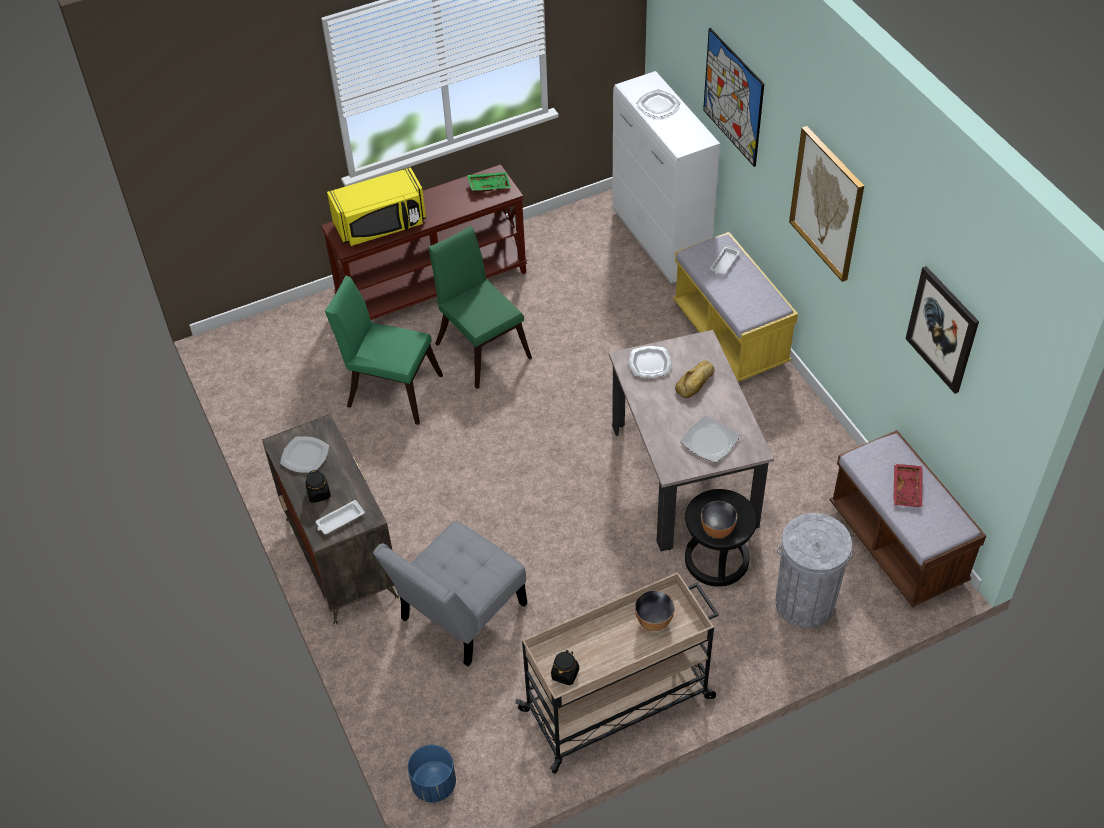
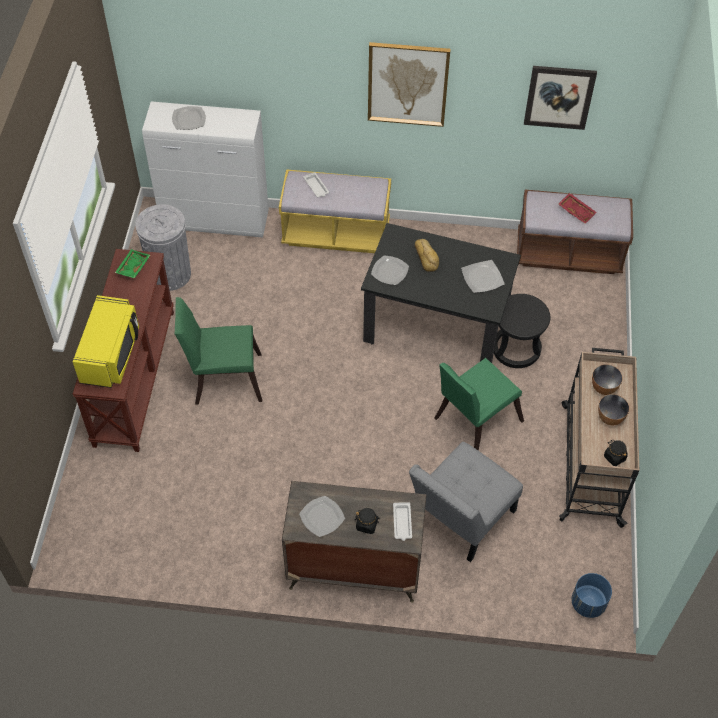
camera: 60 degrees left, 5 degrees up
(389, 388) = (214, 456): green chair -> green chair (473, 422)
(458, 616) = (460, 518): grey chair -> grey chair turned 60 degrees clockwise
(683, 476) = (436, 327): beige dining table -> black dining table
(717, 530) = (532, 322): bowl -> bowl (610, 418)
(733, 97) = (265, 69): picture -> none
(804, 603) = (579, 323): grey trash can -> grey trash can (170, 274)

